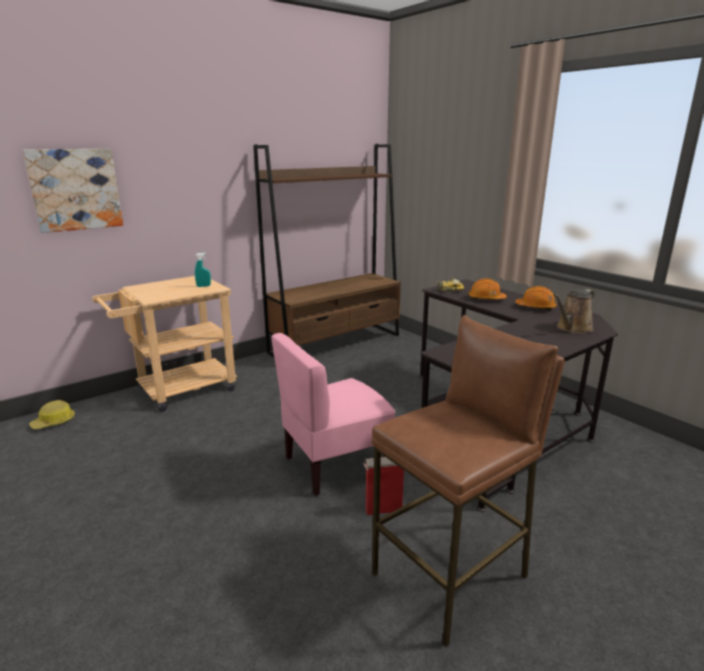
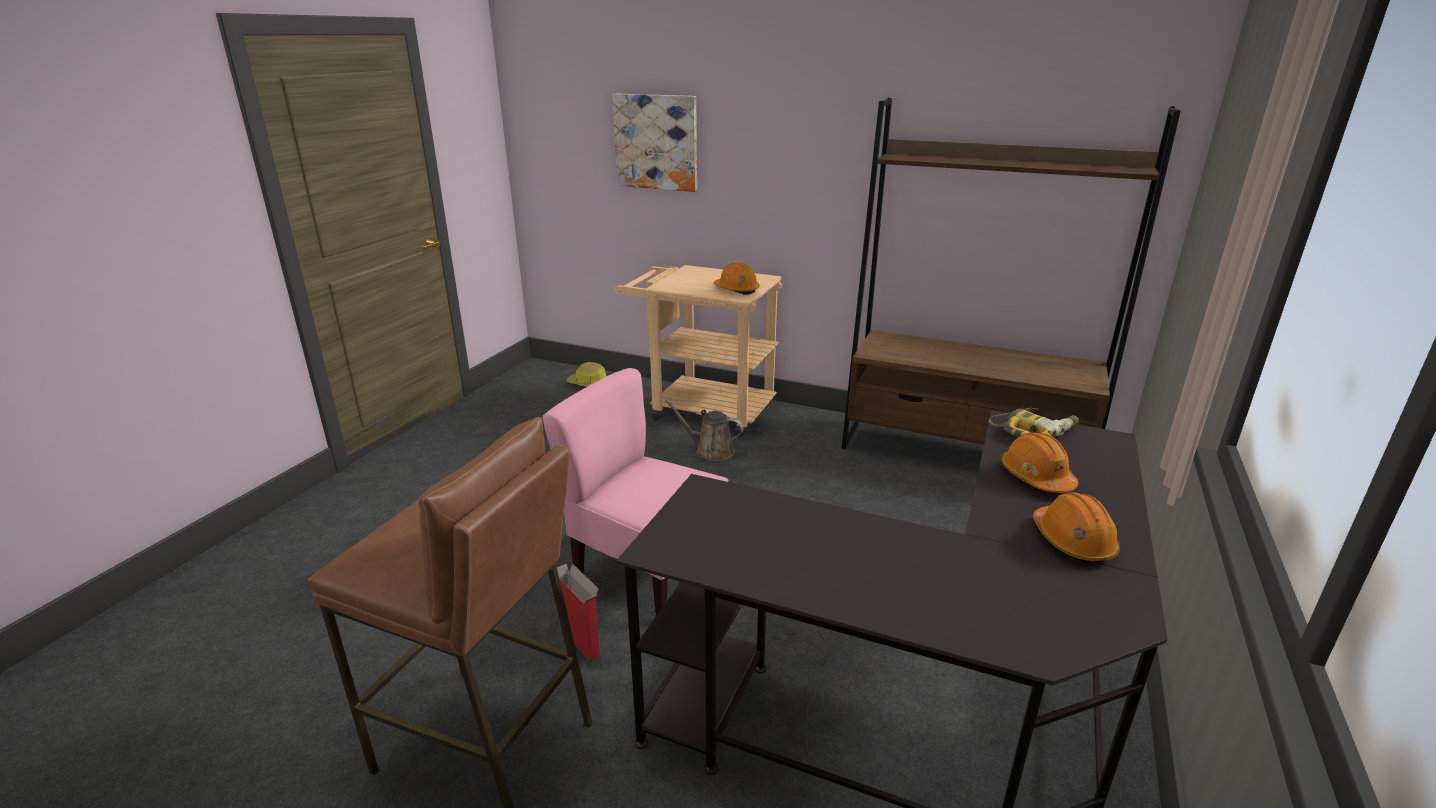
camera: 60 degrees right, 5 degrees up
(203, 286) = (736, 290): turquoise spray bottle -> orange hard hat
(572, 328) = (994, 607): brown watering can -> brown watering can (711, 451)

